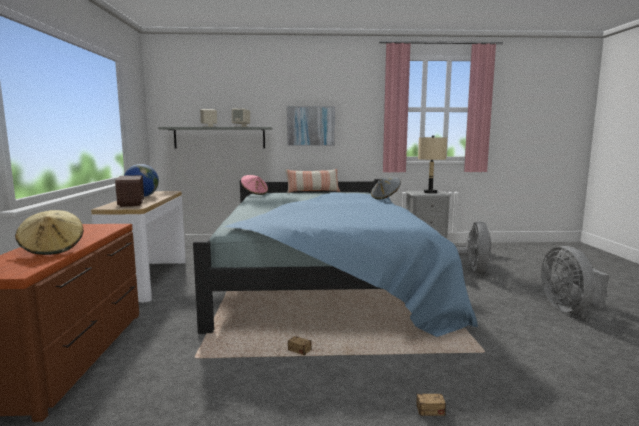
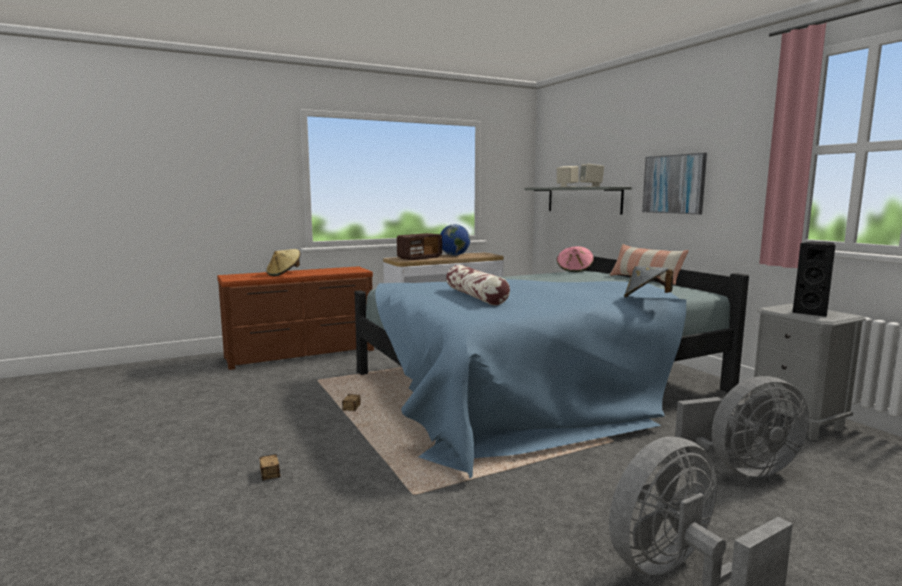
camera: 65 degrees right, 0 degrees up
(341, 215) = (476, 296): none -> pillow
(430, 192) = (812, 312): beige table lamp -> black speaker

